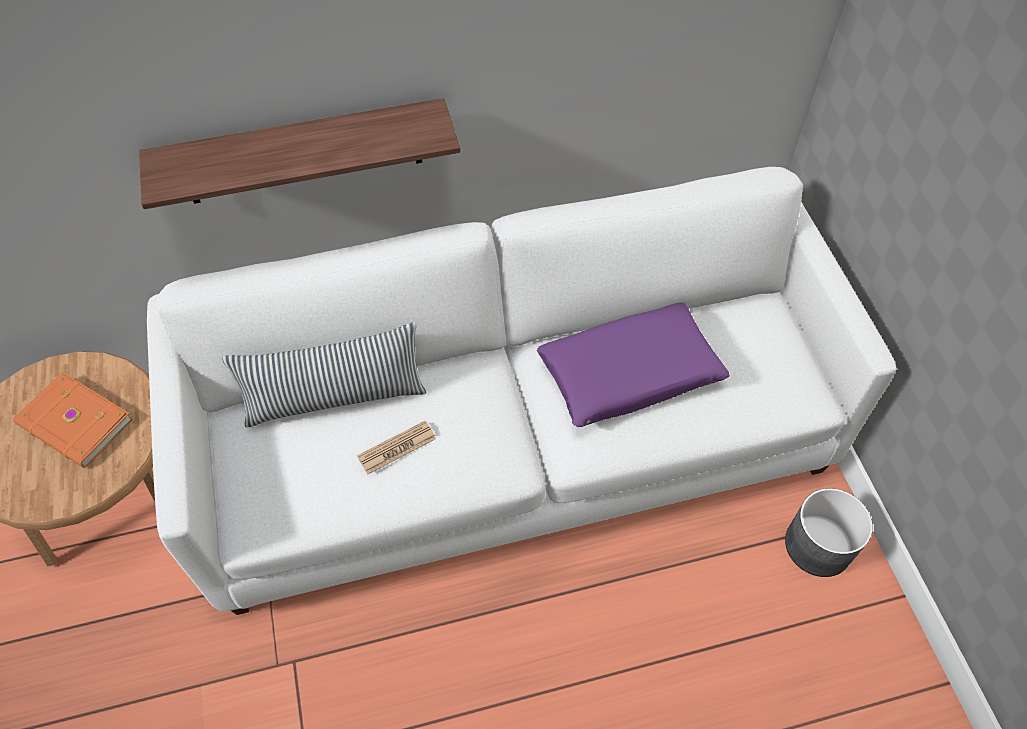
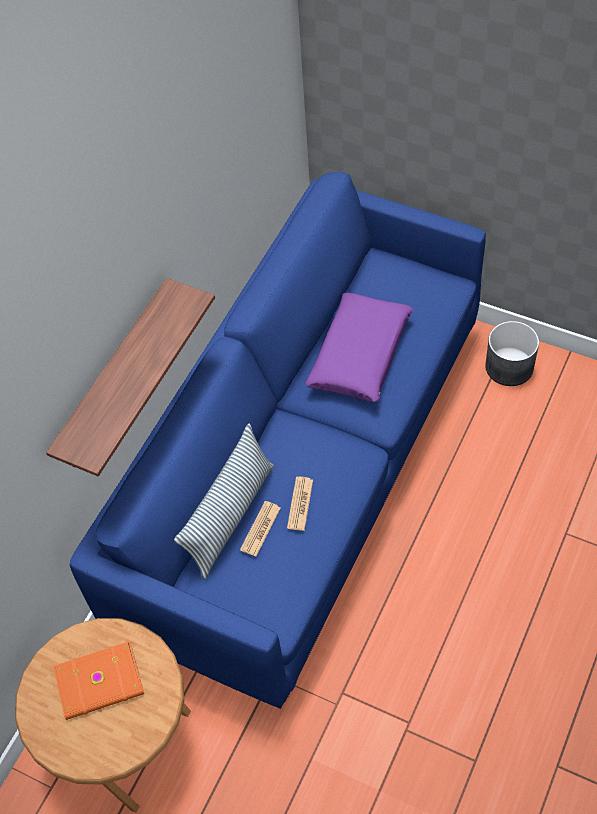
camera: 45 degrees left, 0 degrees up
(339, 434) = (260, 529): none -> newspaper
(514, 442) = (304, 469): white sofa -> blue sofa

